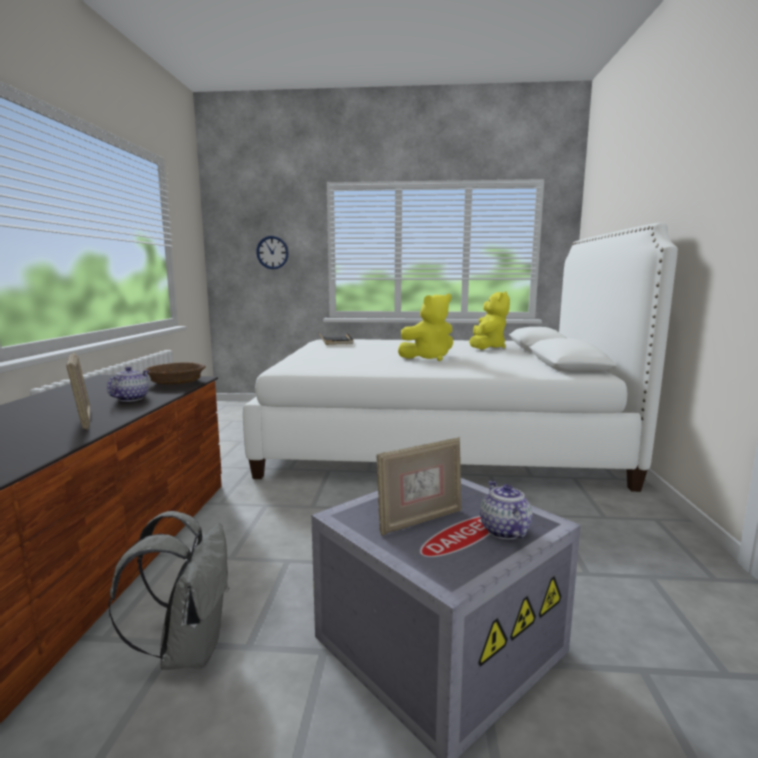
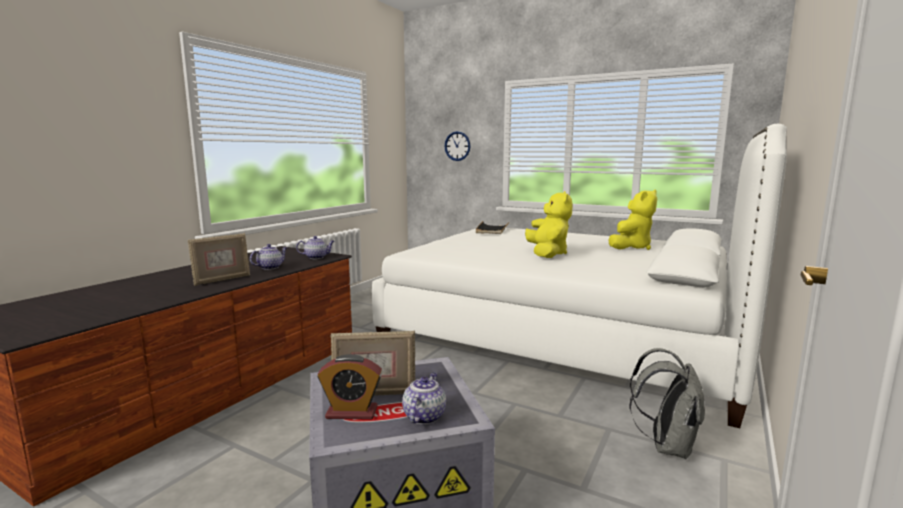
camera: 25 degrees right, 0 degrees up
(83, 420) = (222, 280): picture frame -> picture frame turned 45 degrees clockwise
(176, 382) = (316, 257): brown bowl -> teapot
(189, 648) = (239, 451): grey backpack -> grey backpack (667, 446)
(425, 546) = (352, 412): none -> alarm clock
(428, 358) = (547, 254): yellow plush toy -> yellow plush toy turned 90 degrees counterclockwise

